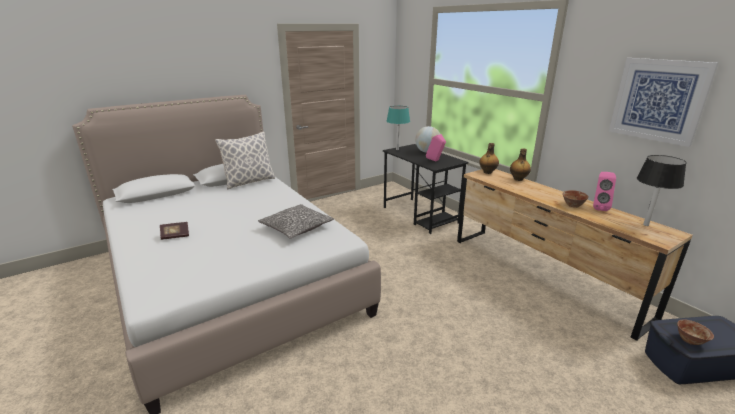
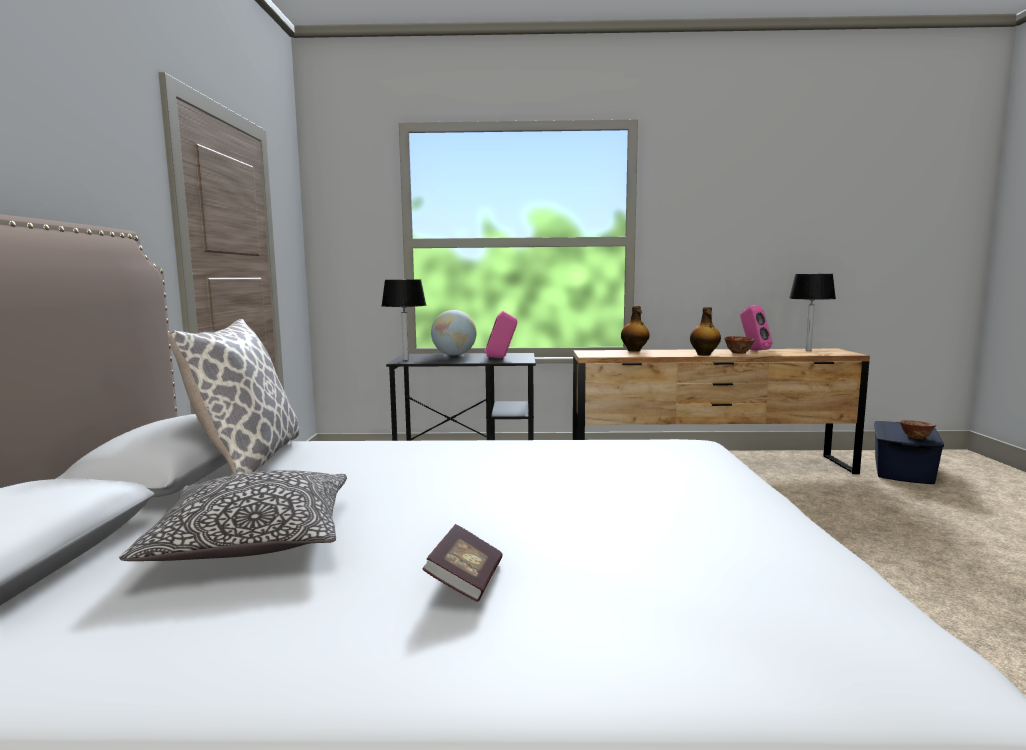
camera: 55 degrees left, 15 degrees down
(296, 228) = (603, 462): pillow -> pillow (254, 539)
(397, 149) = (406, 360): turquoise table lamp -> black table lamp
(487, 172) = (591, 352): bottle -> bottle (704, 354)
(658, 100) = (761, 224): picture -> none

